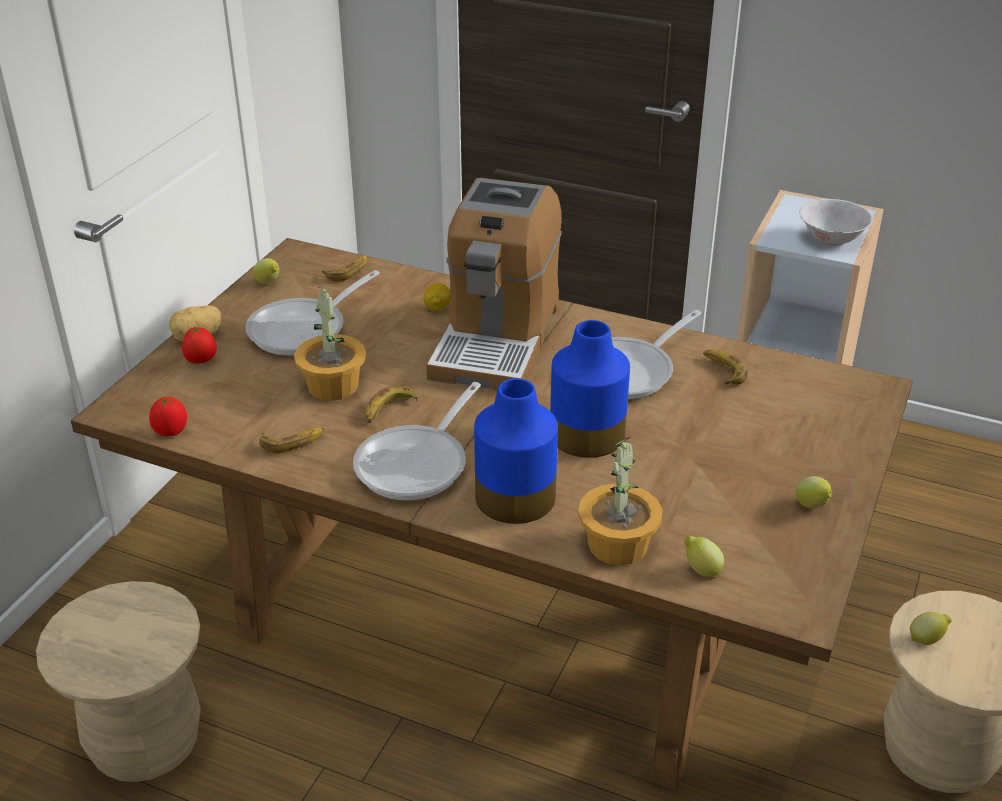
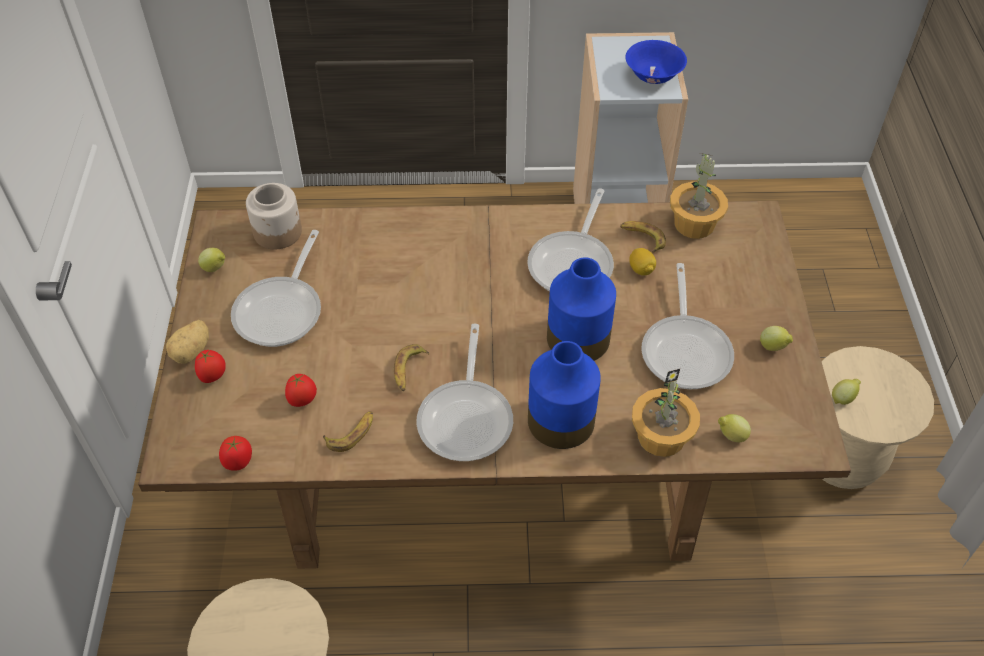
camera: 25 degrees left, 15 degrees up
(267, 403) = (303, 401): none -> tomato
(332, 386) = (346, 363): potted plant -> potted plant (694, 224)
(348, 271) = (278, 232): banana -> jar
(437, 308) = (381, 247): lemon -> lemon (641, 270)
(496, 339) = (451, 265): coffee machine -> none
(703, 478) = (686, 349): none -> frying pan
(832, 239) = (653, 76): white bowl -> blue bowl

